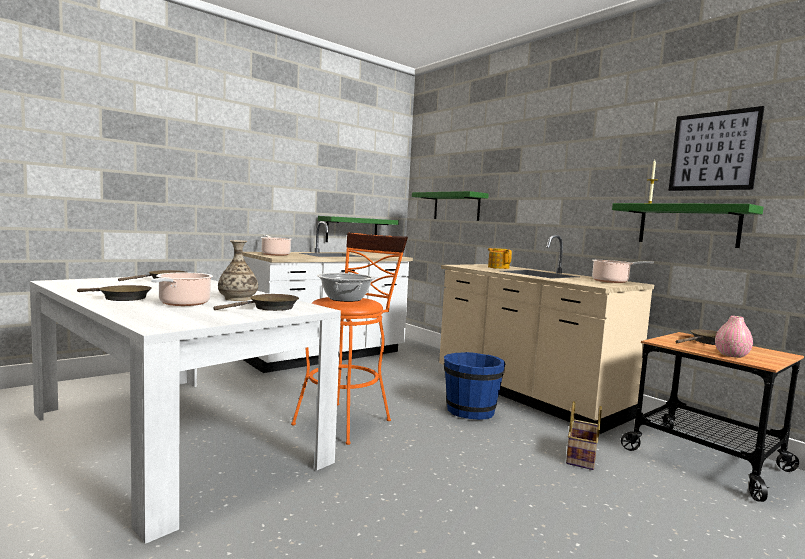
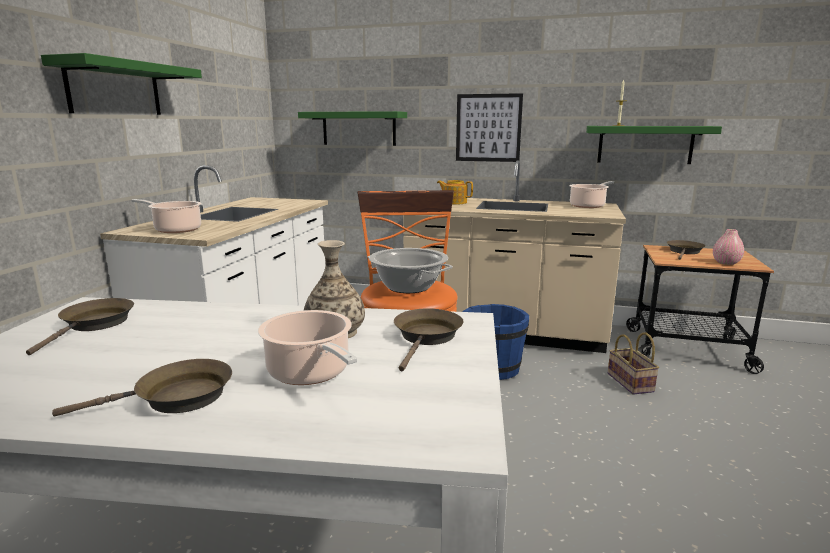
camera: 35 degrees left, 10 degrees up
(352, 230) = (226, 171): green shelf -> green shelf (115, 89)
(713, 151) = (669, 72): picture -> picture (488, 128)

